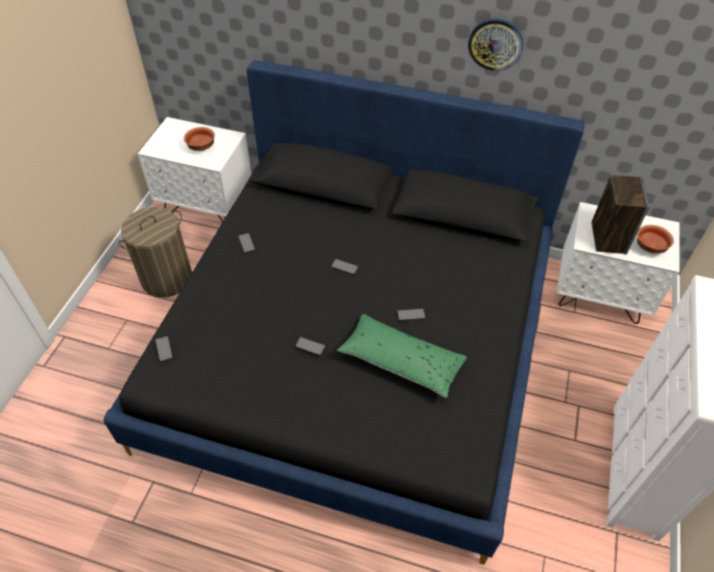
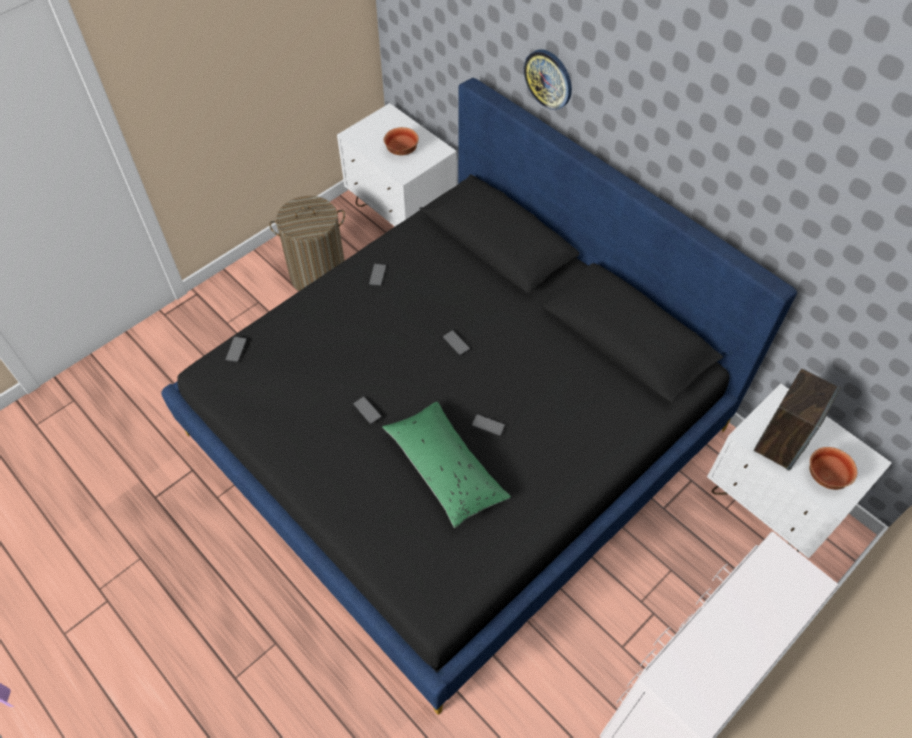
camera: 30 degrees right, 5 degrees up
(495, 44) = (715, 159): wall clock -> wall clock (548, 79)

